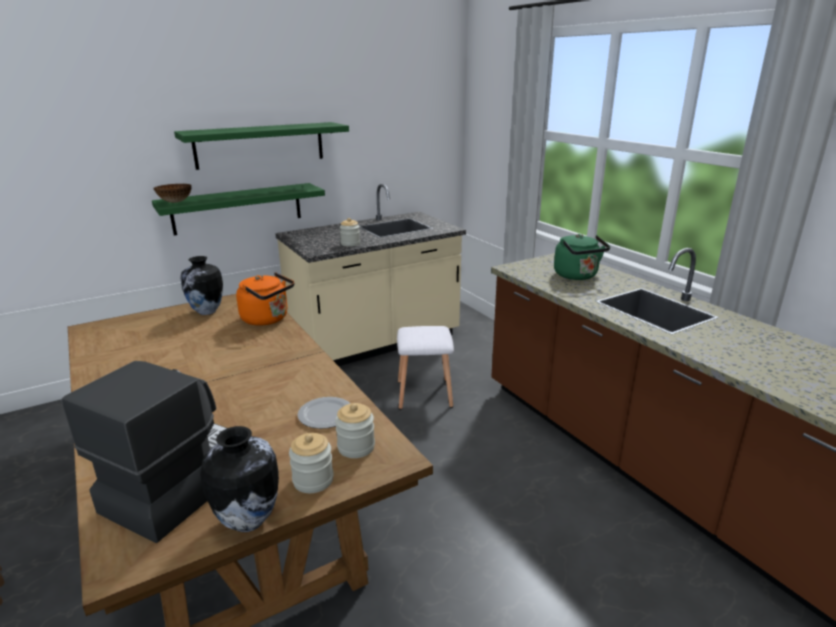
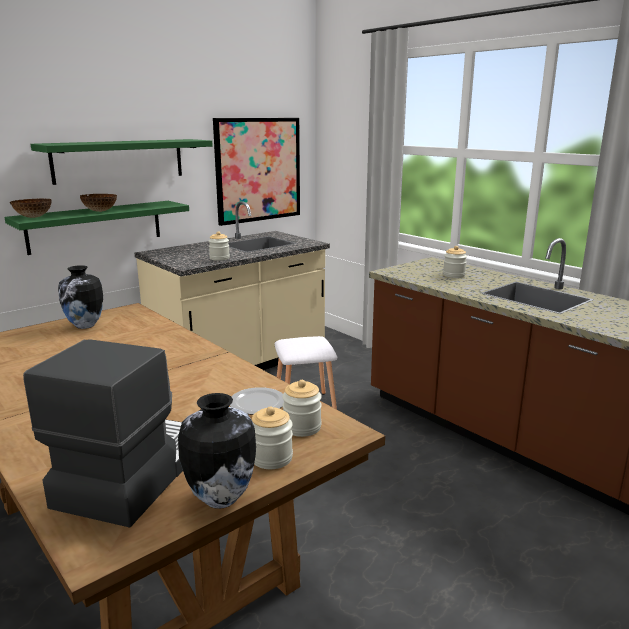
camera: 10 degrees left, 5 degrees down
(239, 196) = (100, 211): none -> bowl
(267, 319) = (155, 328): orange kettle -> none
(402, 151) = (258, 170): none -> picture
(577, 276) = (454, 275): green kettle -> jar

